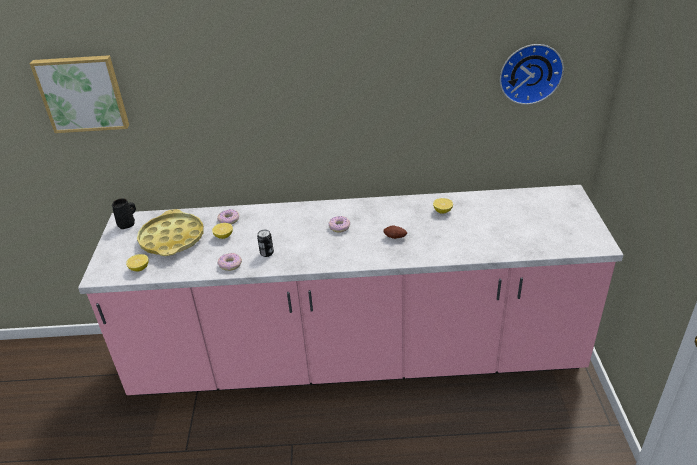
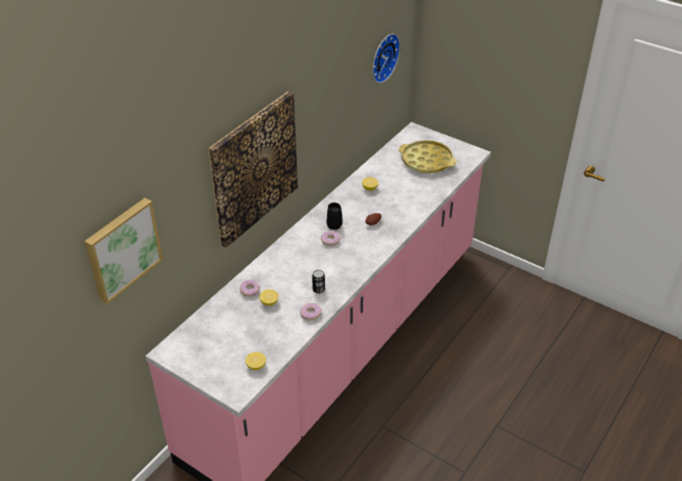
camera: 55 degrees left, 5 degrees up
(127, 224) = (179, 351): black mug -> black mug (334, 224)
(172, 239) = (236, 332): yellow tray -> yellow tray (426, 161)
(276, 103) = (254, 168): none -> picture

